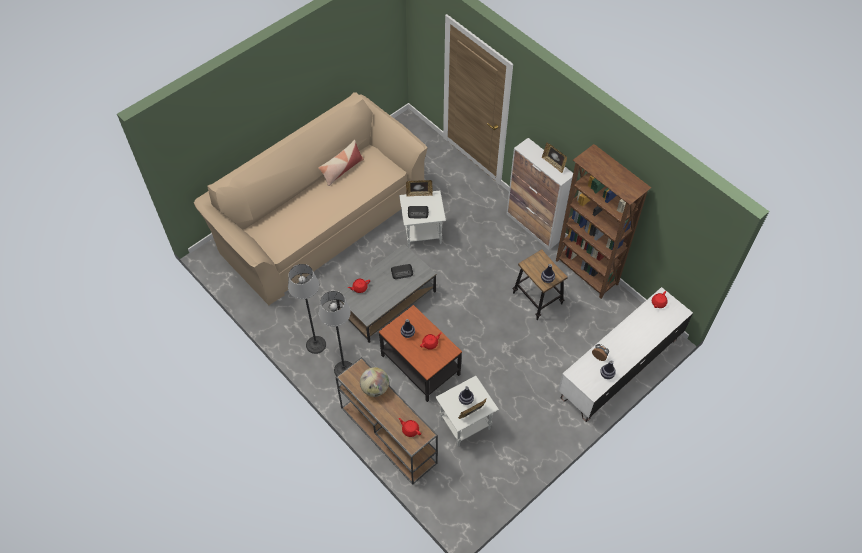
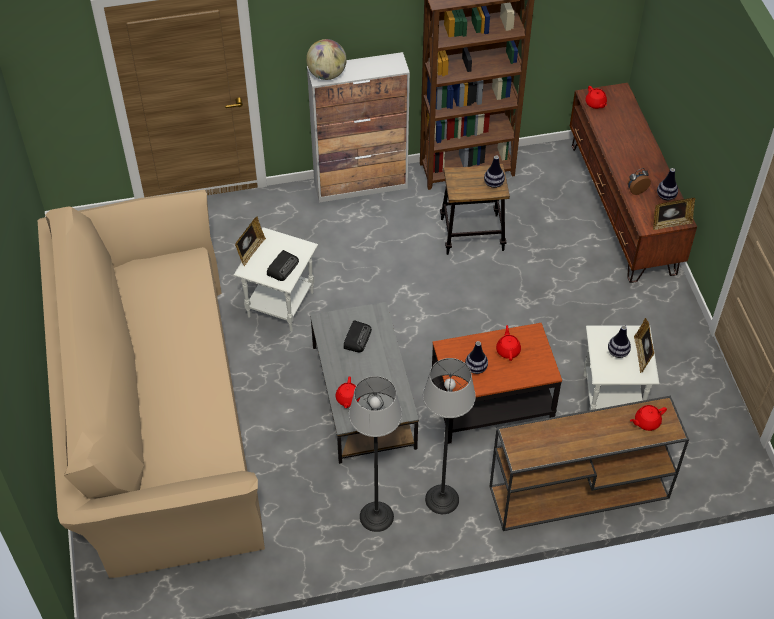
camera: 60 degrees left, 5 degrees down
(342, 170) = (137, 317): pillow -> none
(375, 388) = (558, 433): globe -> globe (327, 74)
(553, 164) = (370, 62): picture frame -> picture frame (670, 224)
(619, 368) = (622, 208): white tv stand -> brown tv stand

